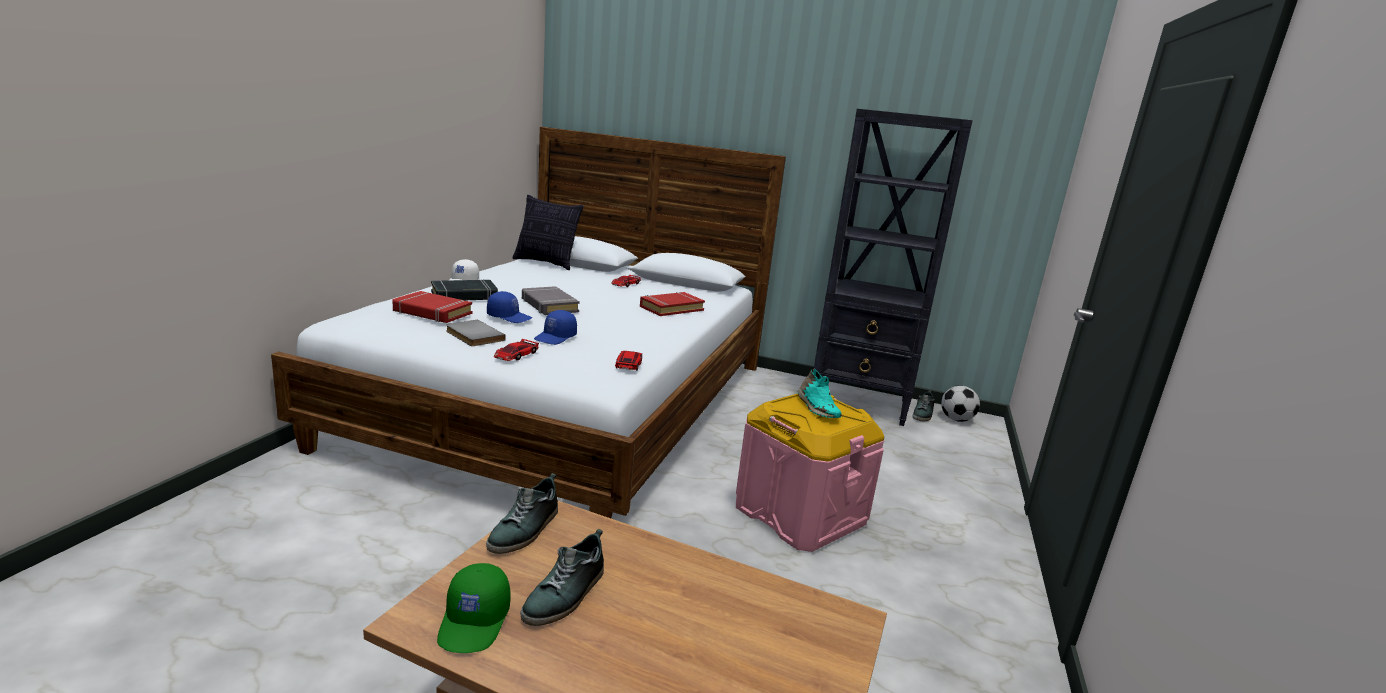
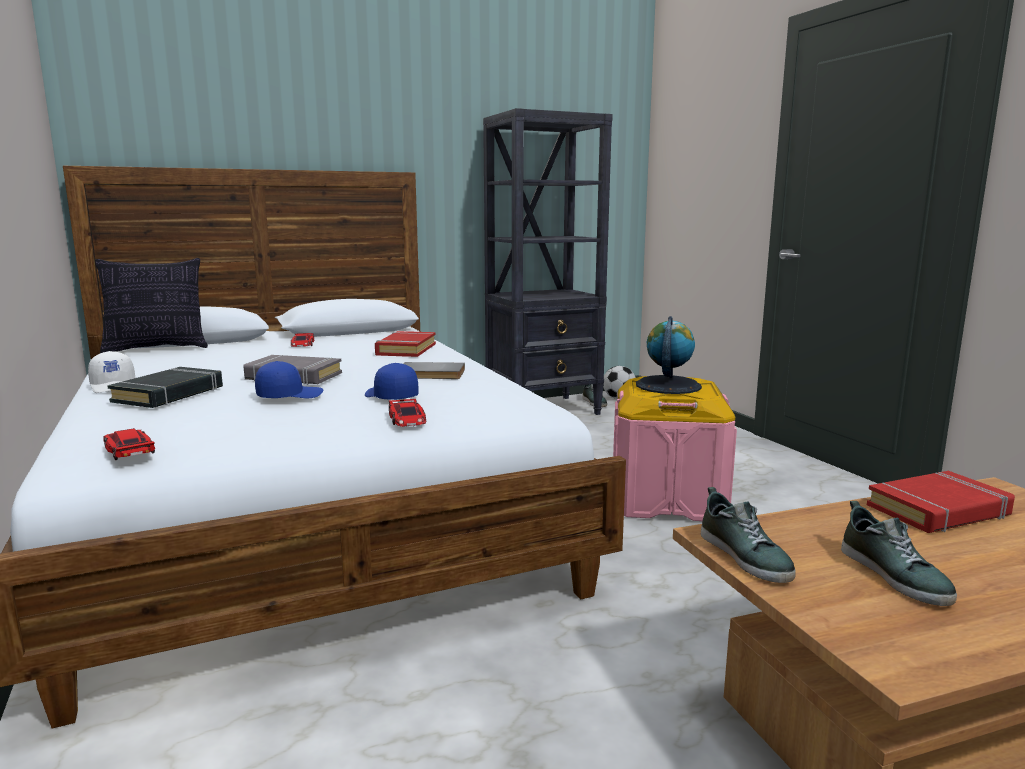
camera: 40 degrees left, 5 degrees down
(432, 312) = (191, 416): red book -> red book (938, 511)
(473, 336) = (306, 421): grey book -> grey book (431, 374)
(475, 622) = (923, 633): green cap -> none
(556, 337) = (390, 396): blue cap -> blue cap turned 150 degrees clockwise
(628, 364) = (515, 393): toy car -> toy car (129, 450)
(816, 408) = (668, 385): turquoise shoe -> globe

